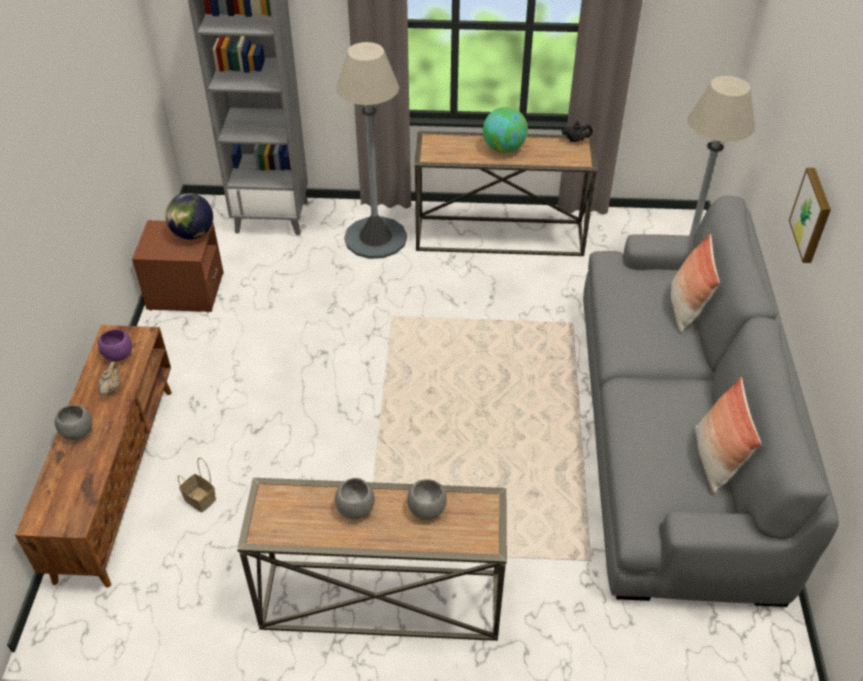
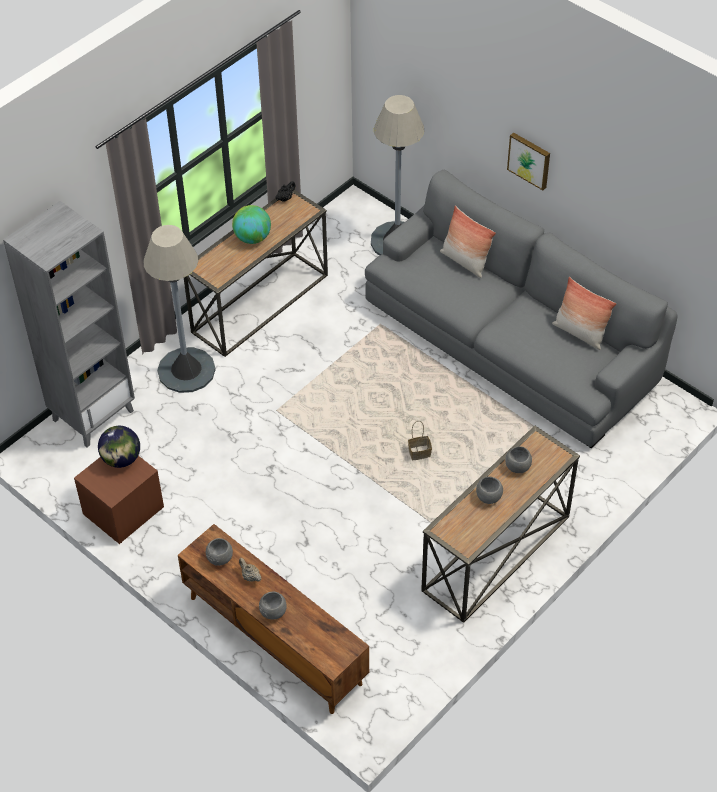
camera: 50 degrees left, 5 degrees up
(118, 355) = (220, 558): purple bowl -> grey bowl
(201, 499) = (337, 602): basket -> basket (420, 452)

